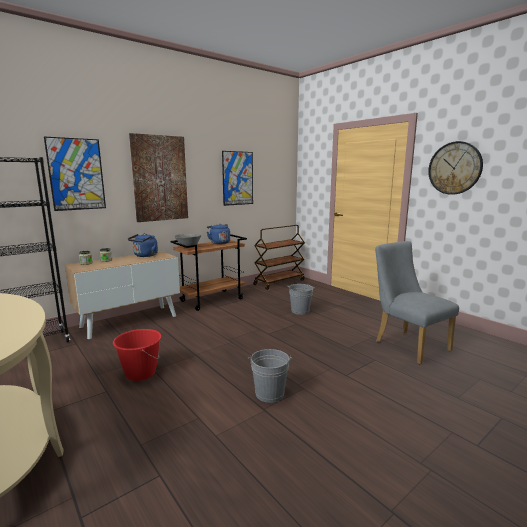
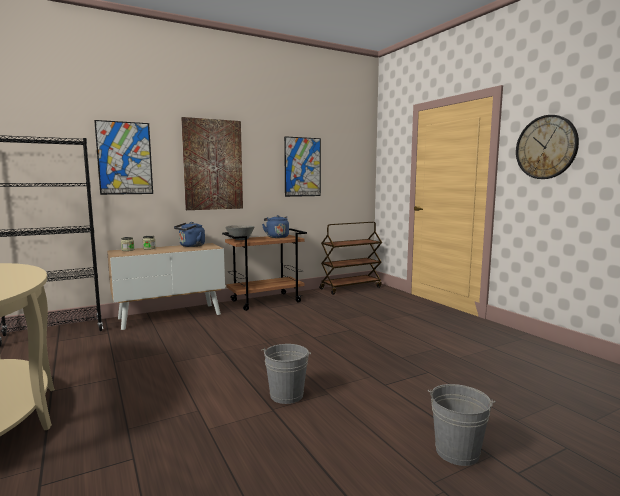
camera: 10 degrees right, 5 degrees down
(140, 373) = (158, 364): red bucket -> none
(300, 311) = (361, 317): grey bucket -> grey bucket (457, 452)
(407, 344) = (478, 359): grey chair -> none

